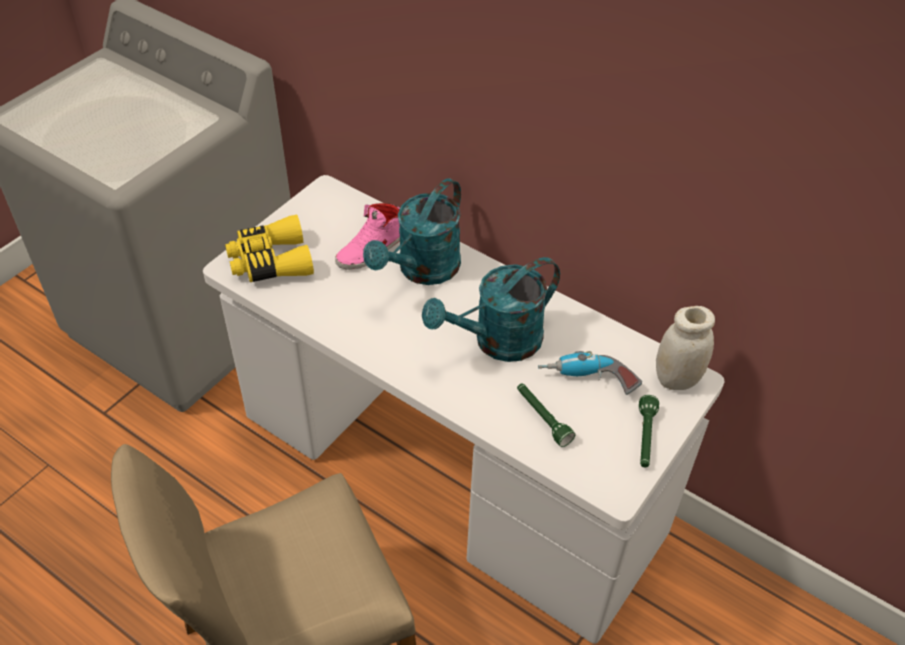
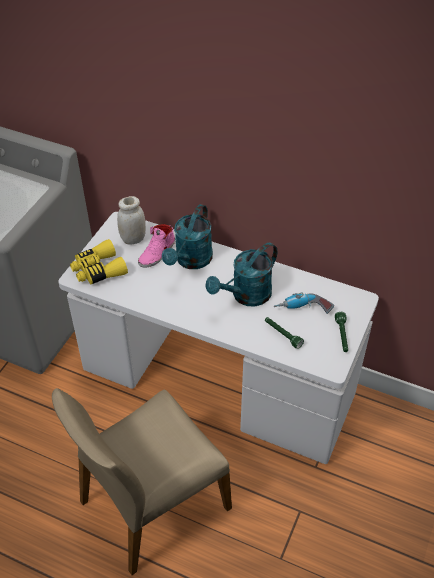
camera: 10 degrees left, 0 degrees up
(677, 379) = (352, 300): white jar -> white jar (133, 239)

